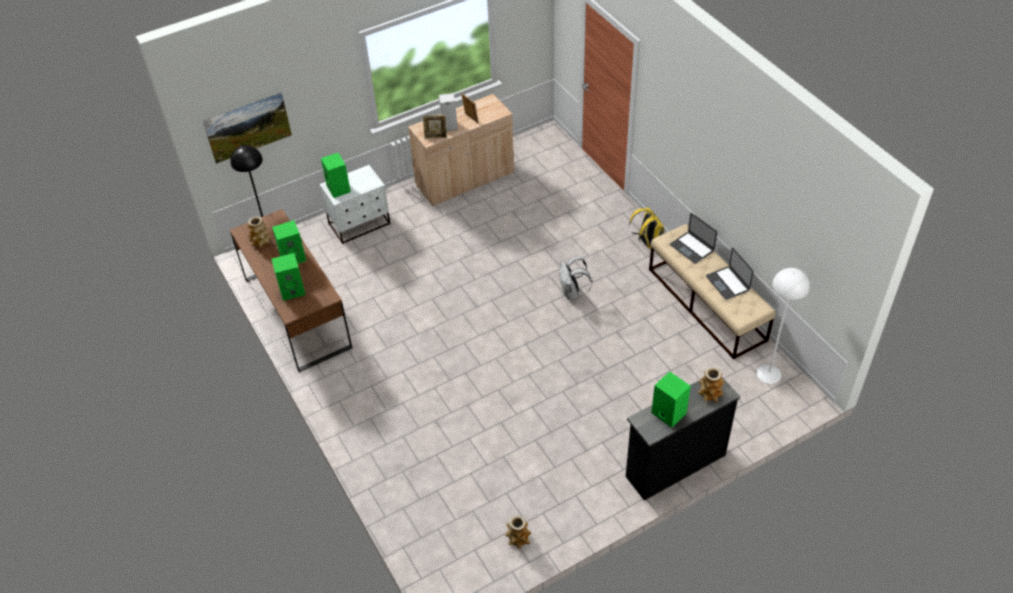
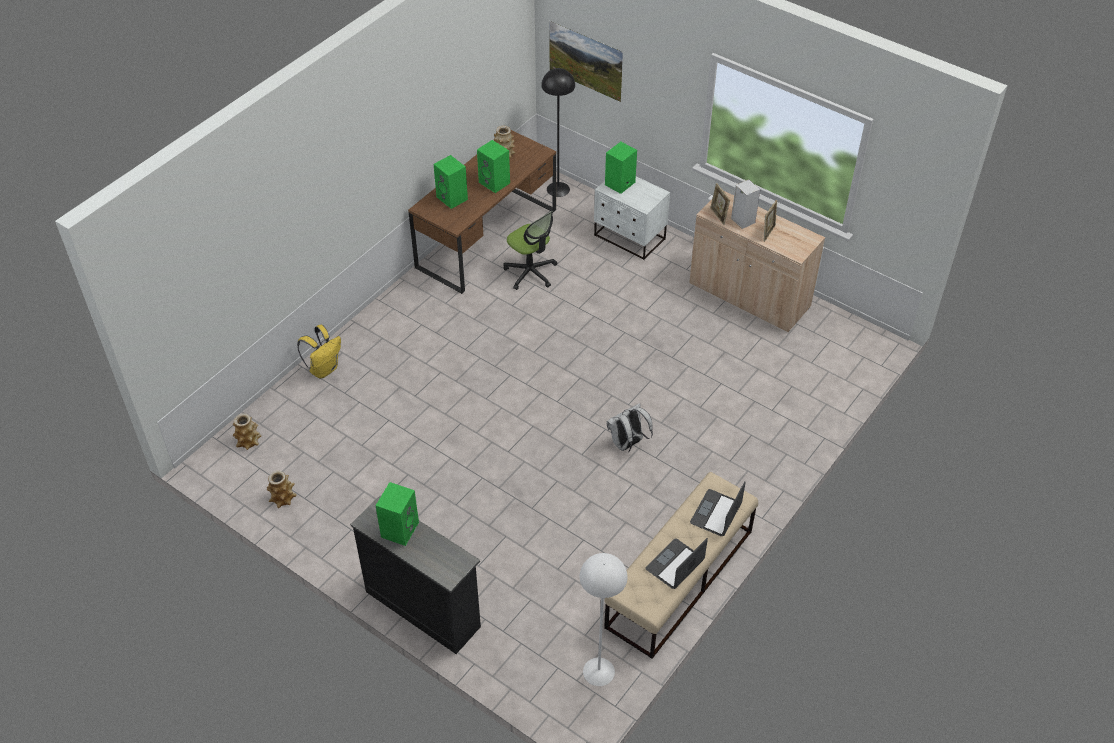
camera: 65 degrees right, 0 degrees up
(358, 296) = (531, 272): none -> office chair
(647, 242) = (750, 491): yellow backpack -> yellow backpack (324, 369)
(710, 393) = (443, 560): vase -> vase (249, 441)

